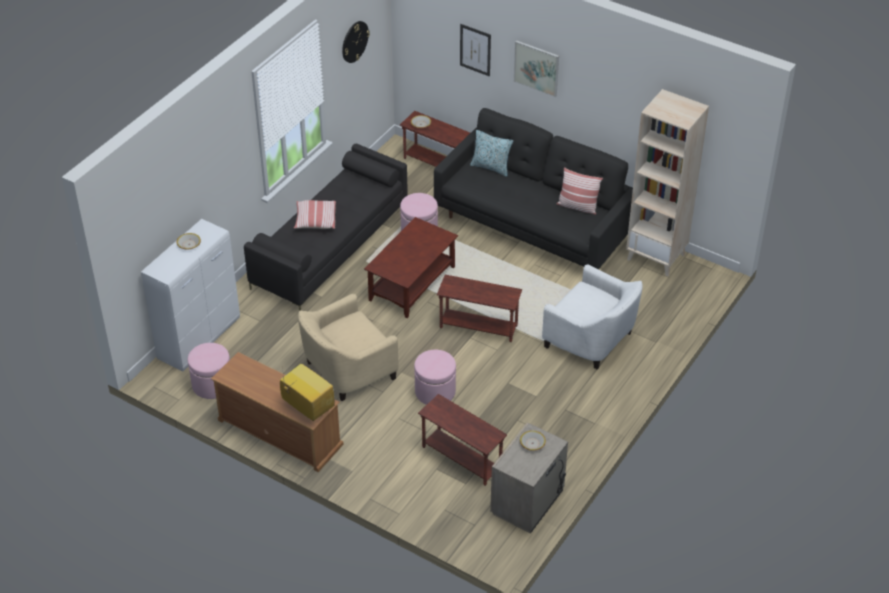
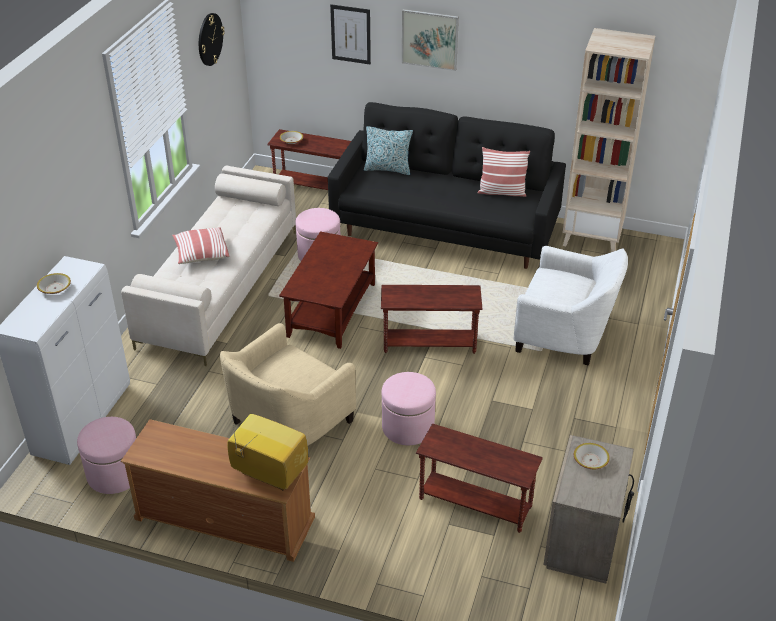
camera: 15 degrees left, 5 degrees down
(330, 246) = (219, 286): black sofa -> beige sofa

